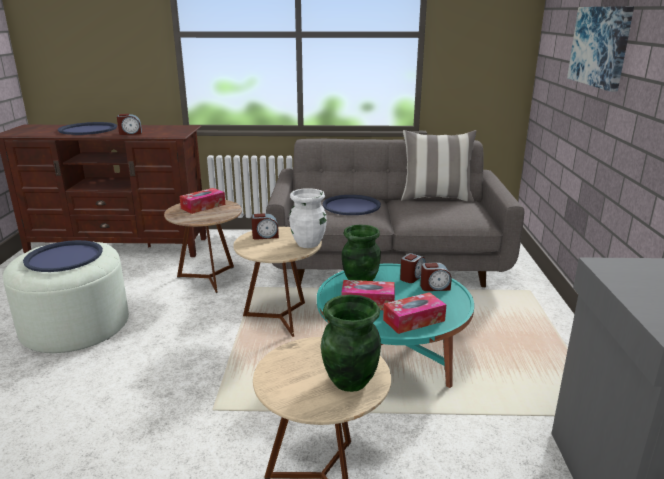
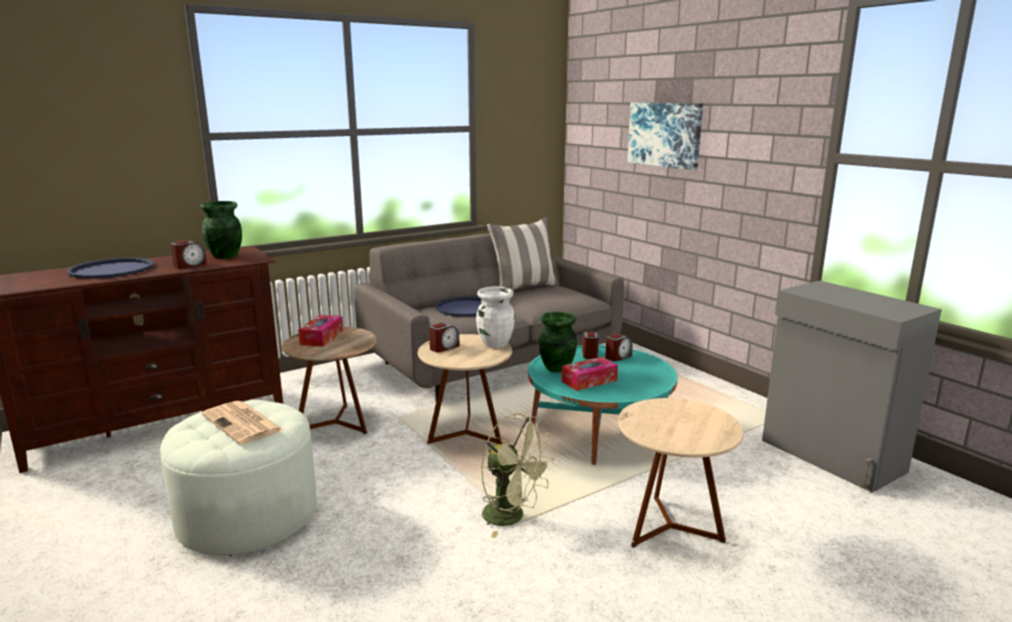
camera: 35 degrees left, 5 degrees down
(64, 257) = (243, 423): blue tray -> newspaper
(215, 403) = (512, 517): none -> green fan
(350, 381) = (705, 421): green vase -> green vase (225, 256)
(414, 320) = (641, 382): tissue box -> none

